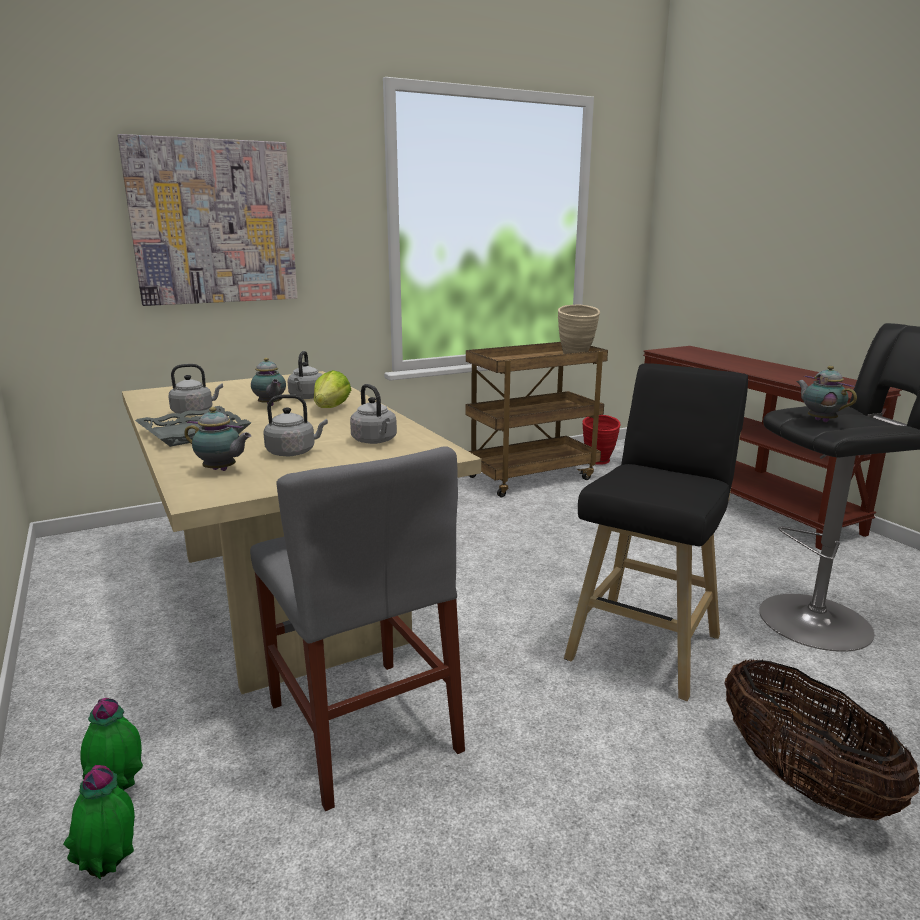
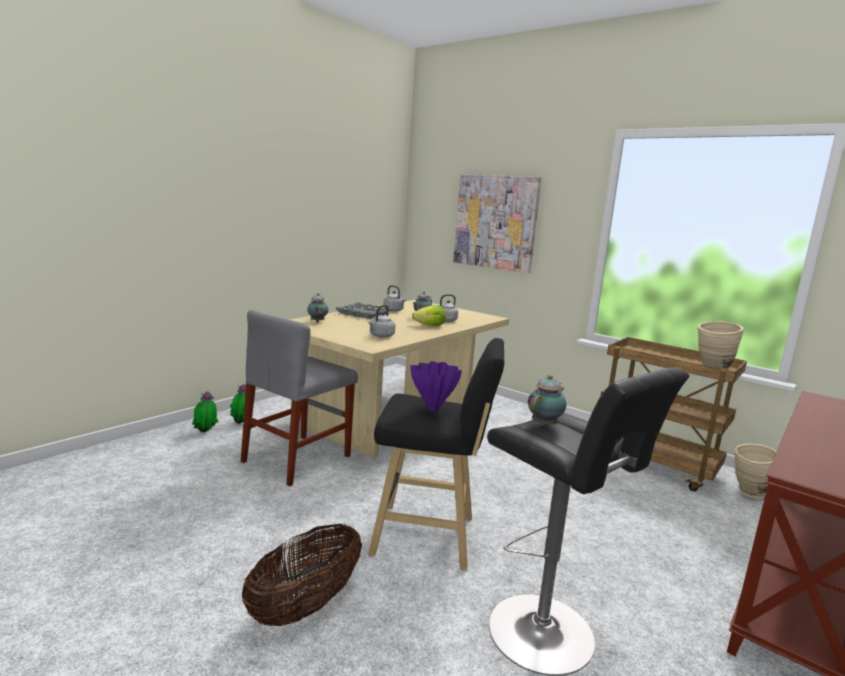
camera: 65 degrees right, 5 degrees down
(293, 452) = (350, 327): grey kettle -> none
(599, 462) = (747, 494): red vase -> beige vase
(666, 476) = (434, 409): none -> purple vase

